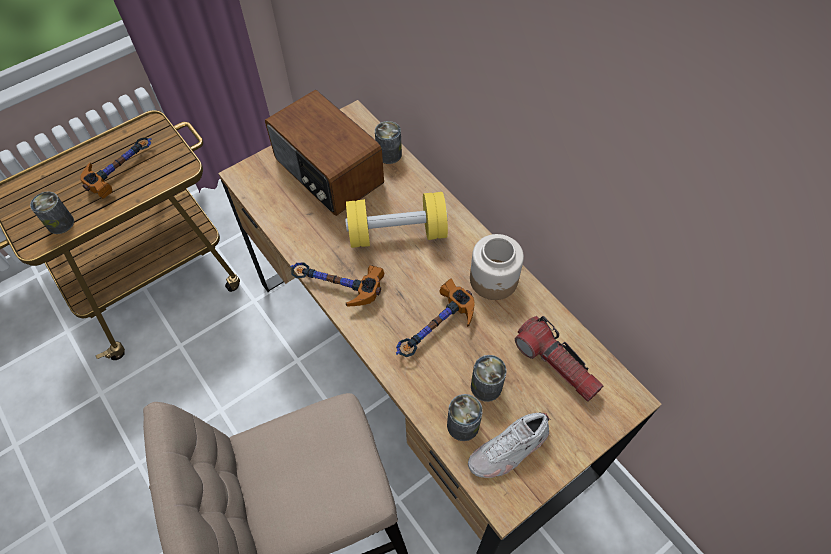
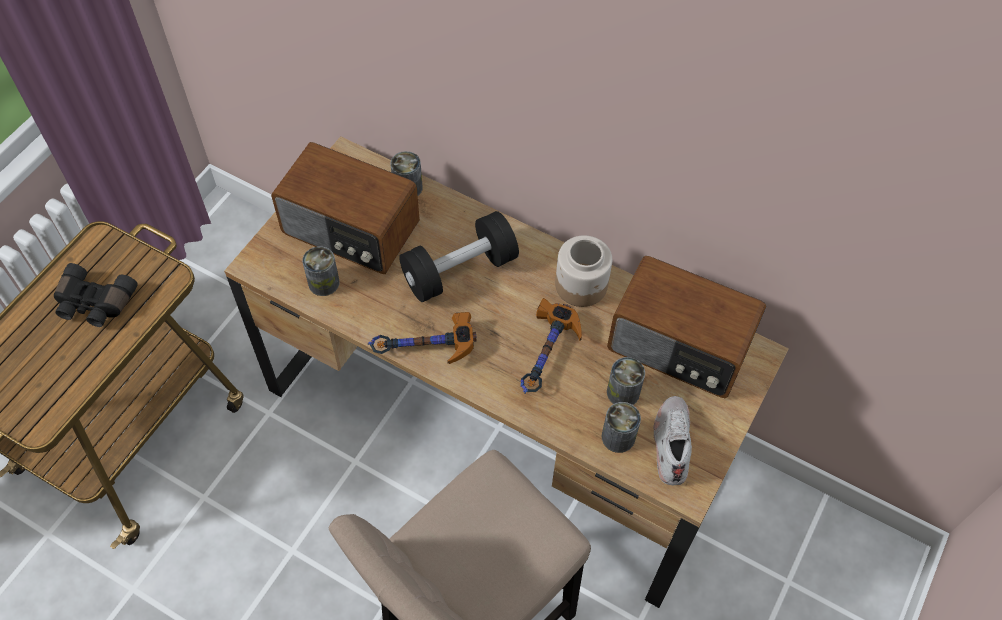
camera: 25 degrees left, 0 degrees up
(60, 223) = (56, 391): can -> can (323, 283)
(122, 169) = (94, 304): hammer -> black binoculars
(397, 233) = (459, 270): yellow dumbbell -> black dumbbell
(508, 450) = (671, 443): white shoe -> white shoe turned 150 degrees clockwise
(556, 364) = (679, 347): flashlight -> radio

